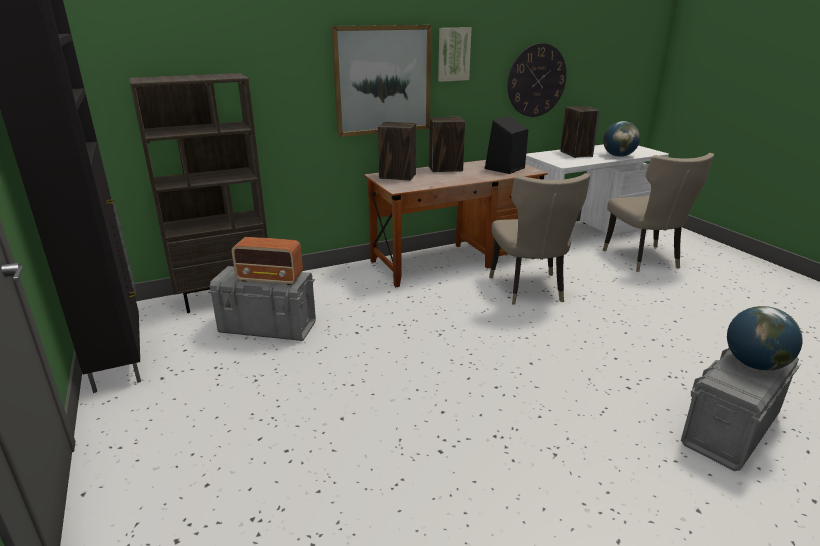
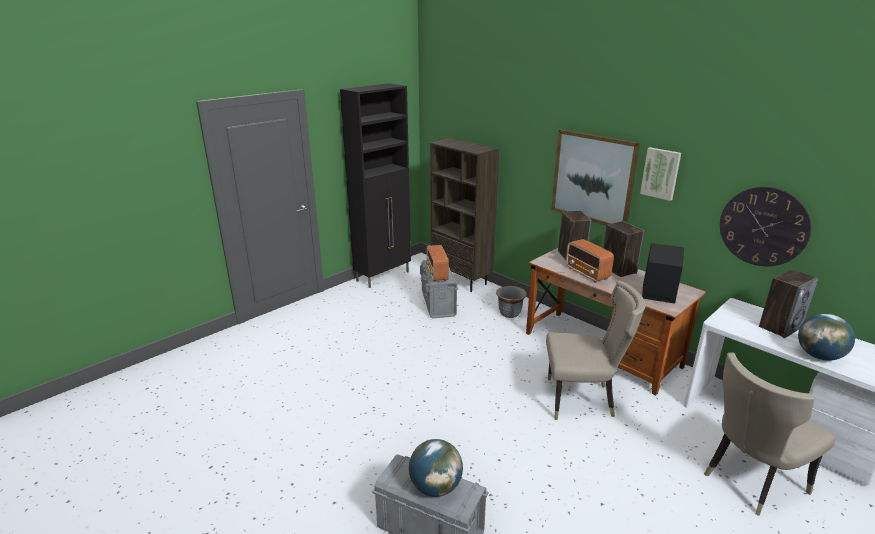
camera: 70 degrees right, 0 degrees up
(345, 286) = (510, 314): none -> grey planter
(444, 179) = (587, 273): none -> radio
(529, 290) = (582, 399): beige chair -> beige chair turned 150 degrees counterclockwise

